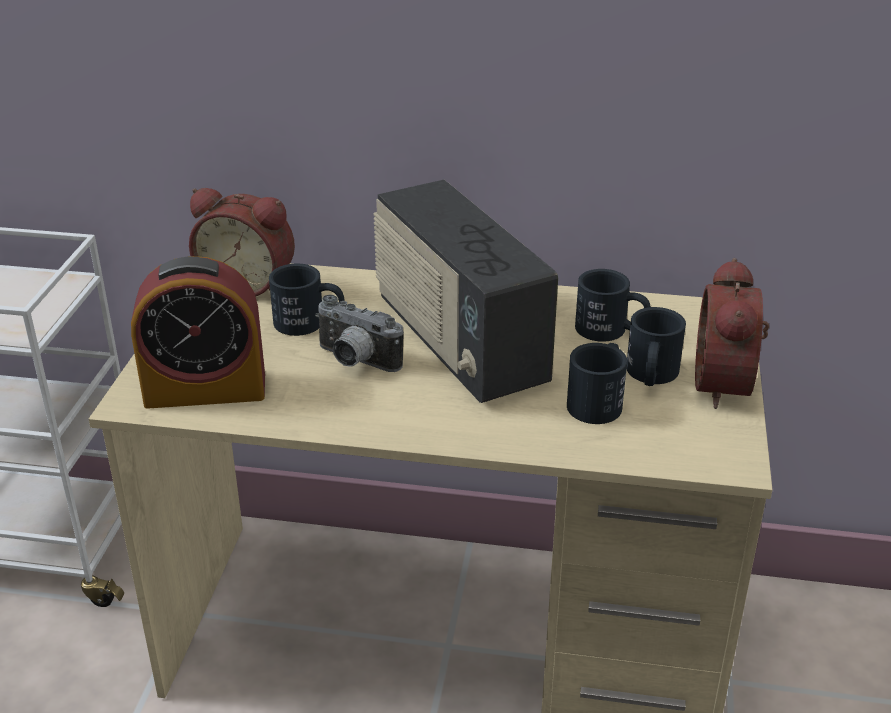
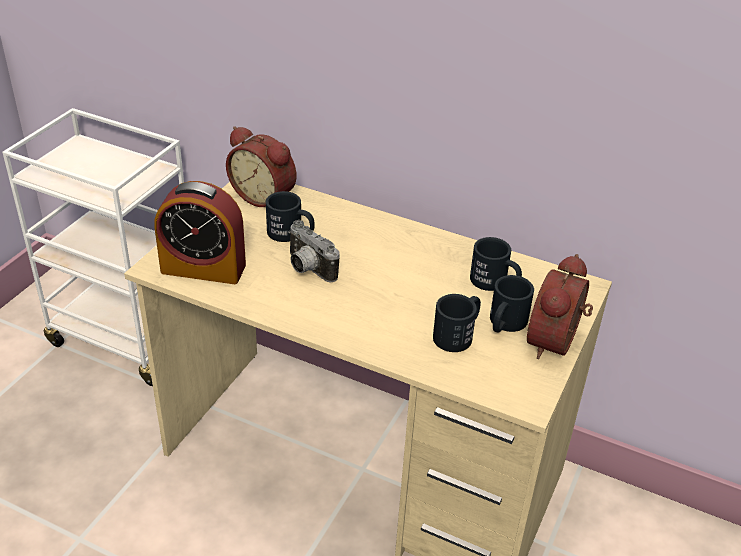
camera: 15 degrees right, 5 degrees up
(457, 343) = (382, 270): radio -> none

